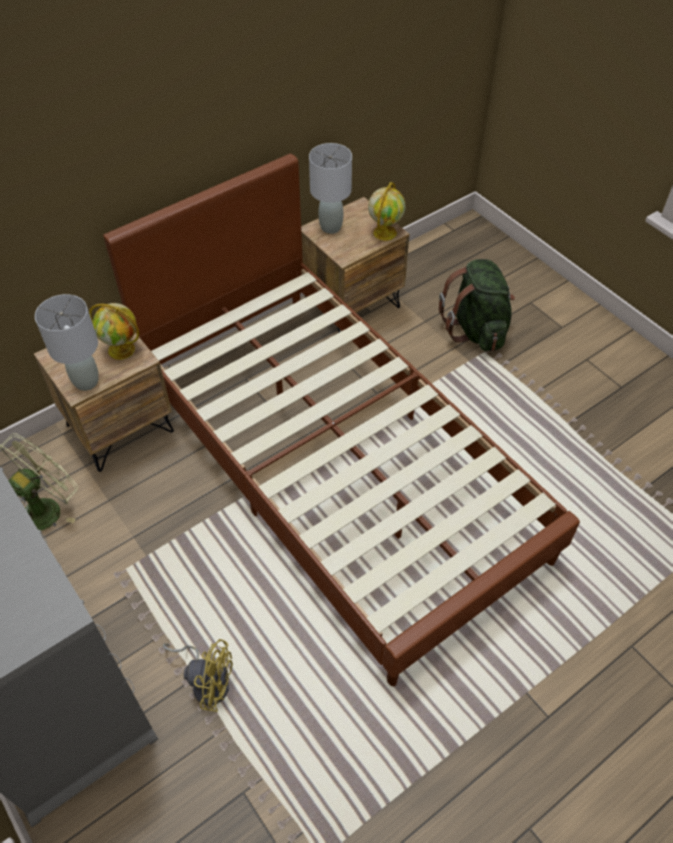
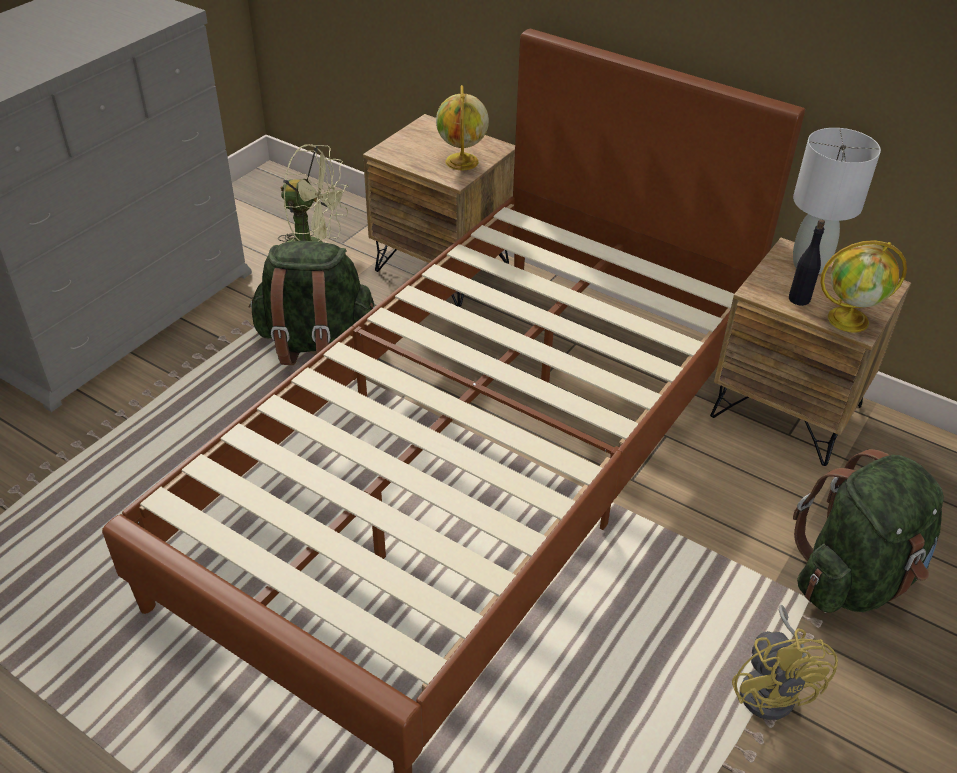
camera: 70 degrees right, 10 degrees down
(87, 382) = (402, 153): grey table lamp -> none
(167, 530) = (315, 343): none -> green backpack
(207, 681) = (125, 430): yellow fan -> yellow fan (773, 688)
(359, 244) = (799, 299): none -> black bottle

